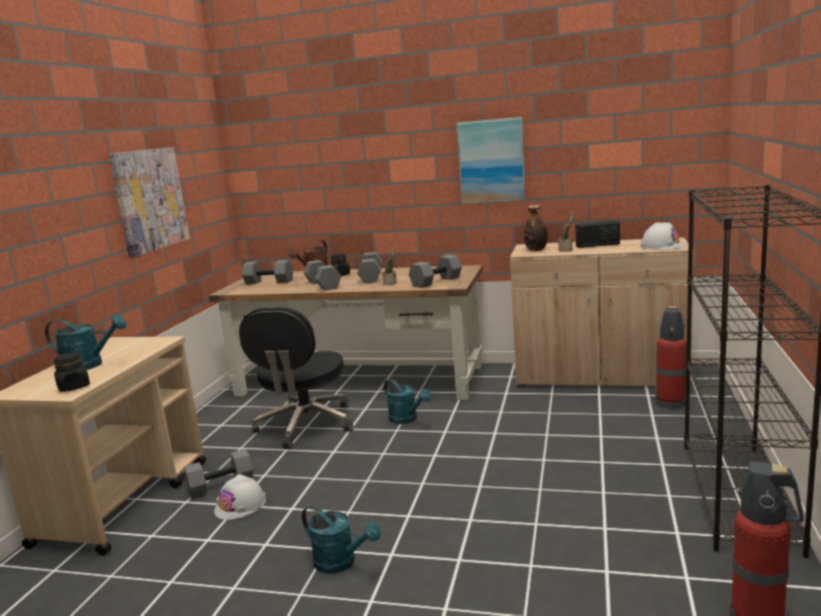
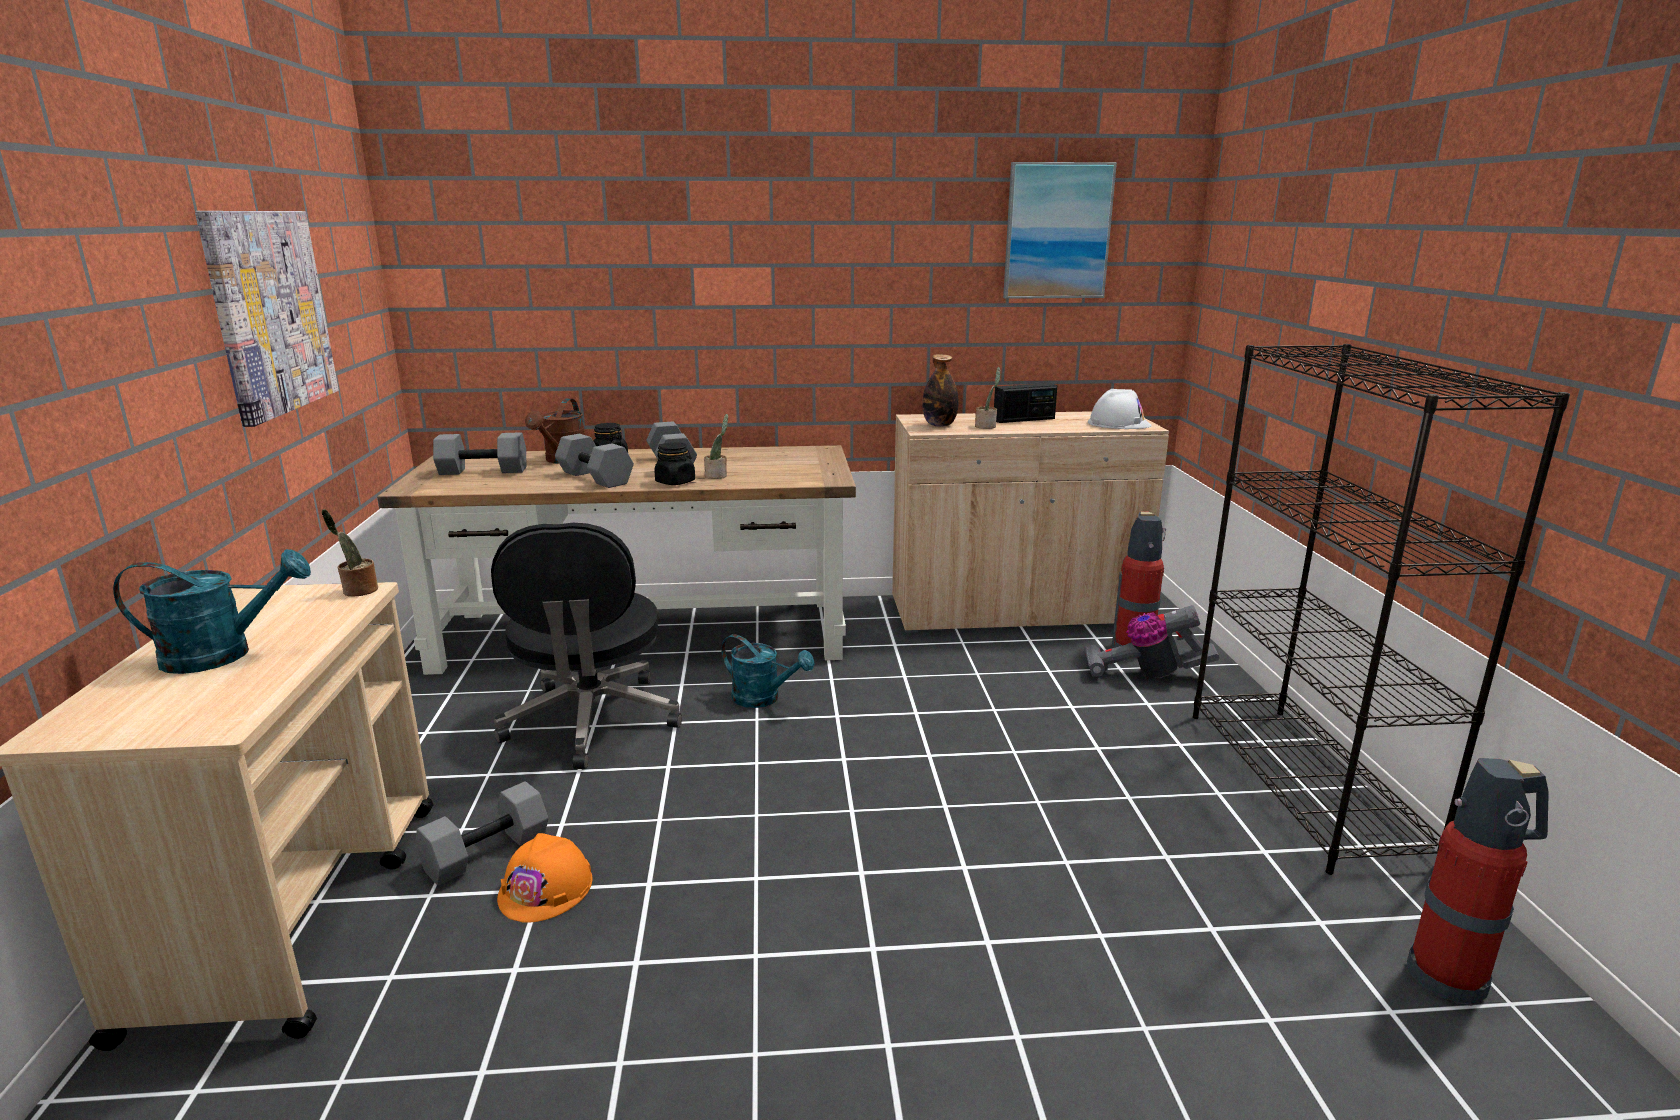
camera: 20 degrees left, 5 degrees up
(74, 387) = (222, 709): black jar -> black jar (675, 482)
(164, 339) = (358, 591): none -> potted plant
(240, 505) = (546, 888): white hard hat -> orange hard hat
(341, 563) = (796, 978): turquoise watering can -> none
(436, 281) = (793, 473): grey dumbbell -> none
(491, 161) = (864, 281): picture -> picture (1057, 231)
(668, 420) = (1145, 675): none -> vacuum cleaner

